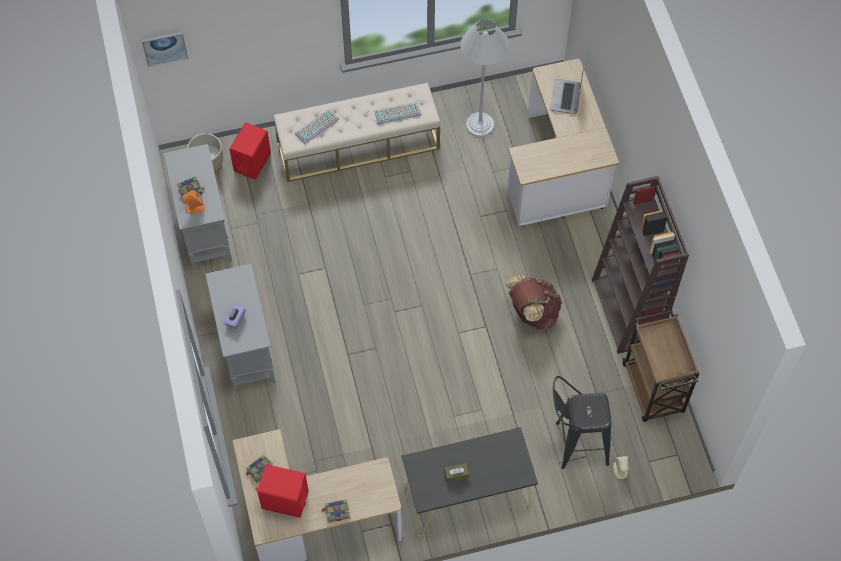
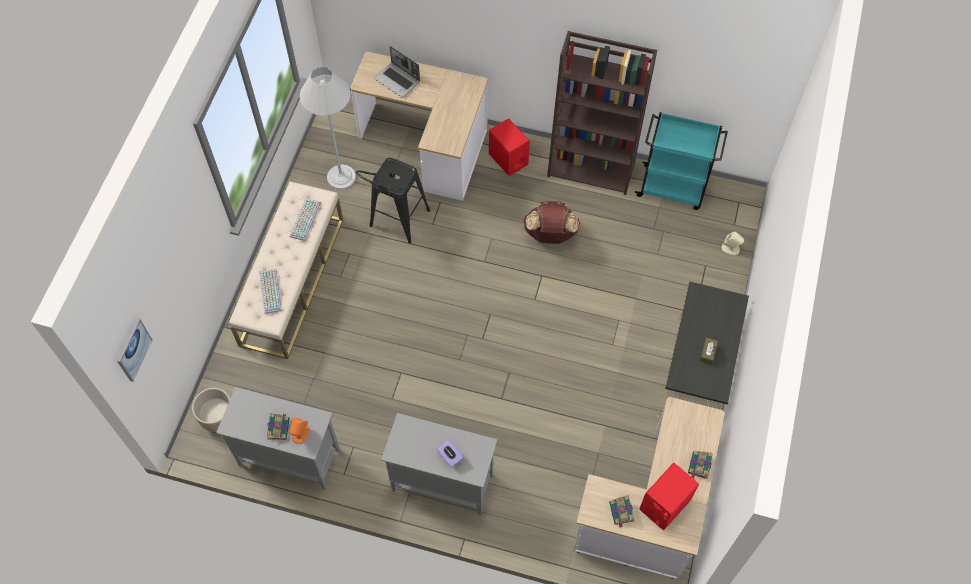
camera: 60 degrees left, 0 degrees up
(252, 162) = (244, 378): red speaker -> red speaker (508, 159)
(574, 444) = (689, 268): black stool -> black stool (396, 223)
(653, 390) = (673, 188): brown cart -> turquoise cart

